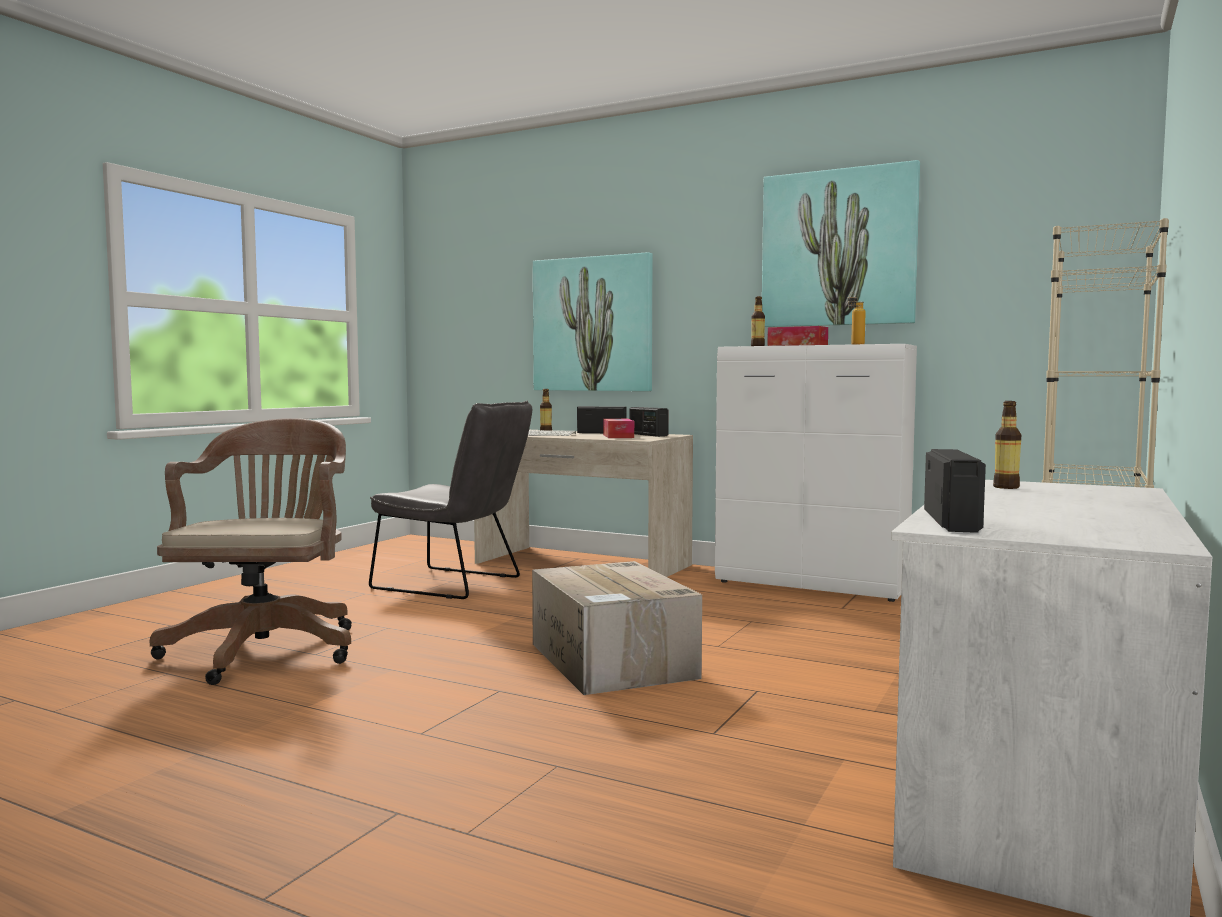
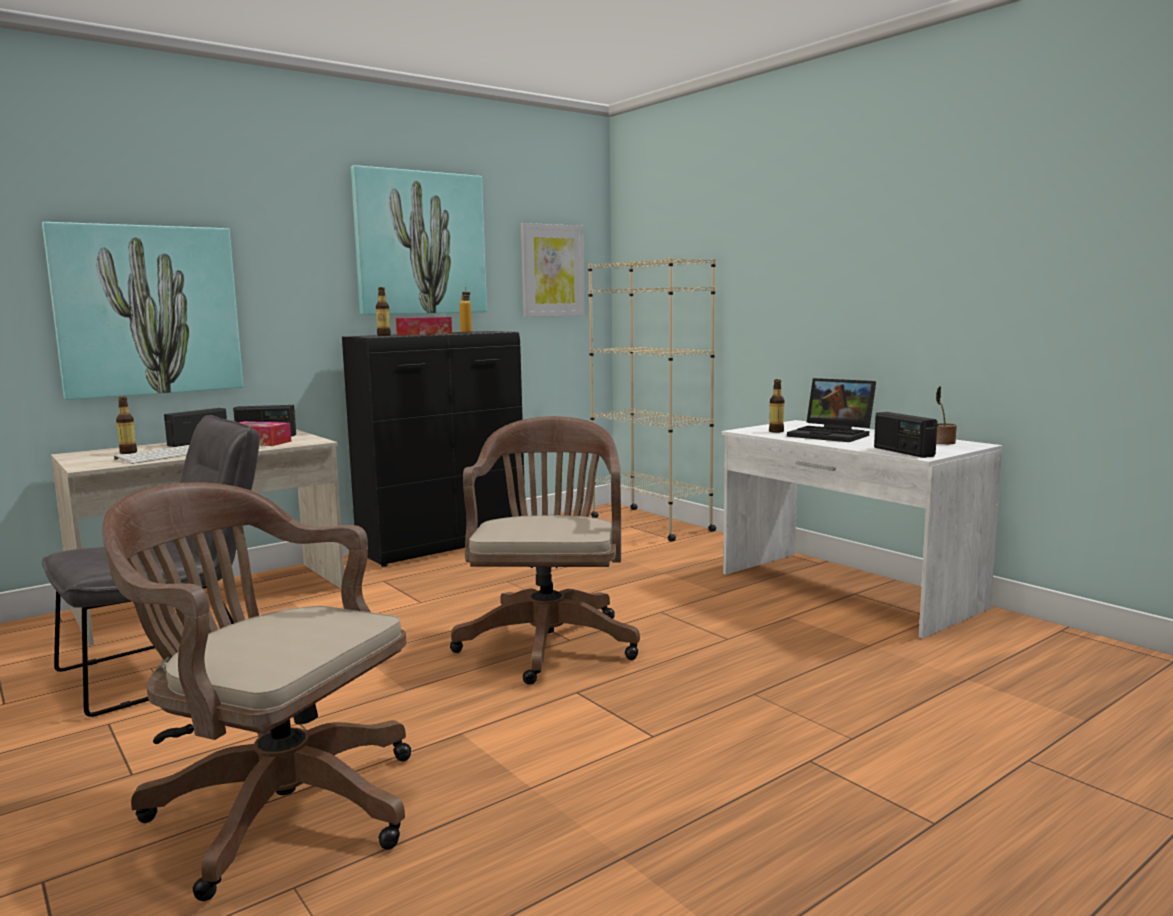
camera: 65 degrees left, 5 degrees up
(613, 661) = (549, 640): cardboard box -> brown office chair
(812, 586) = (444, 546): white cabinet -> black cabinet
(952, 521) = (903, 452): radio -> radio turned 150 degrees counterclockwise
(1034, 267) = (552, 270): none -> picture
(1042, 500) = (833, 435): none -> laptop
(1120, 532) = (943, 443): none -> potted plant

